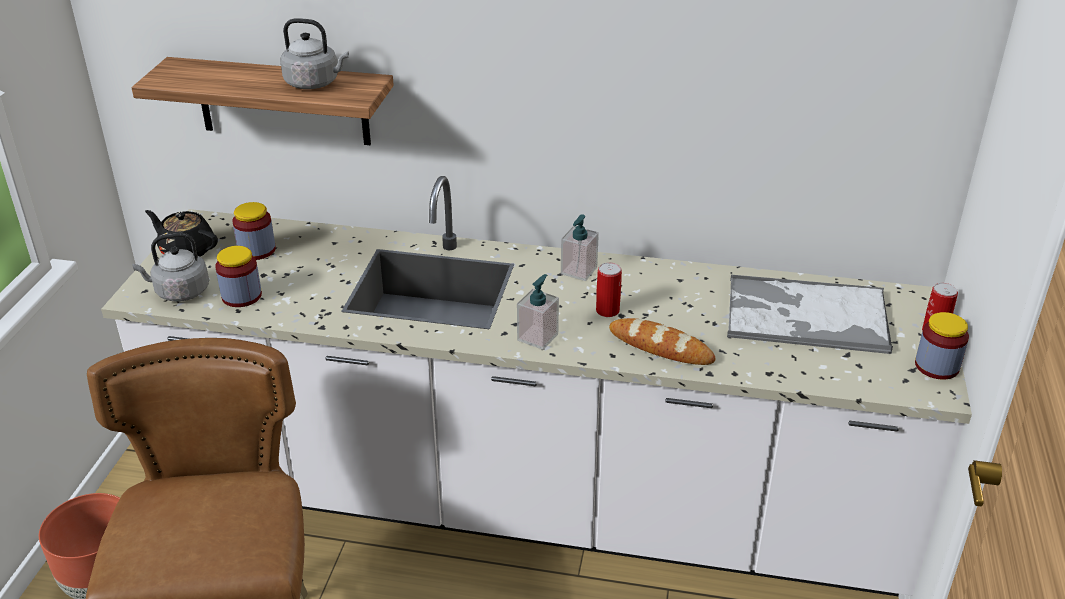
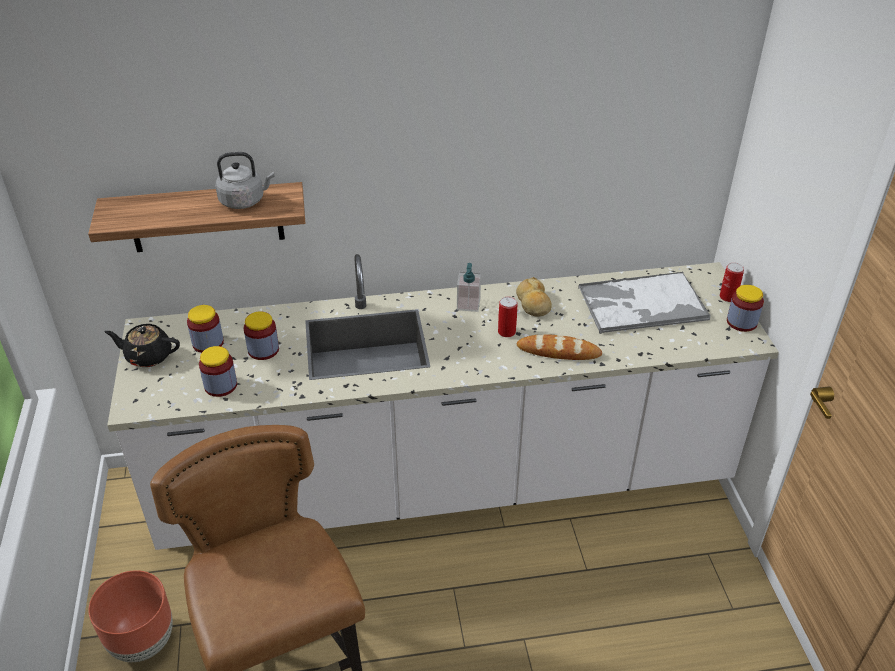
camera: 20 degrees left, 5 degrees up
(179, 292) = (166, 394): grey kettle -> none
(311, 270) = (263, 350): none -> jar
(537, 337) = (469, 365): soap dispenser -> none
(661, 286) = (533, 304): none -> bread

